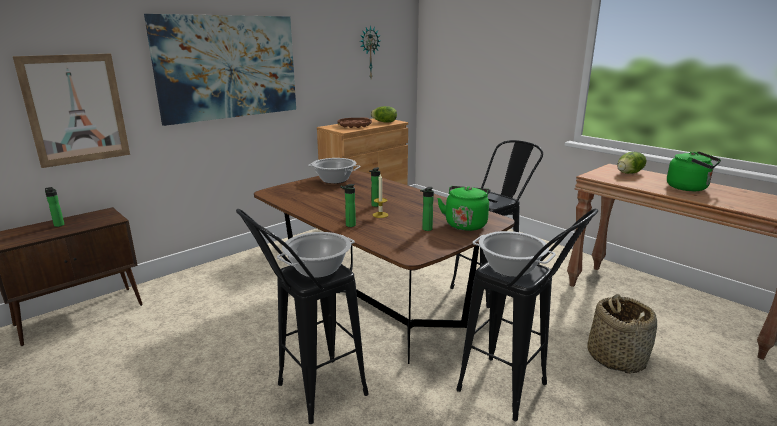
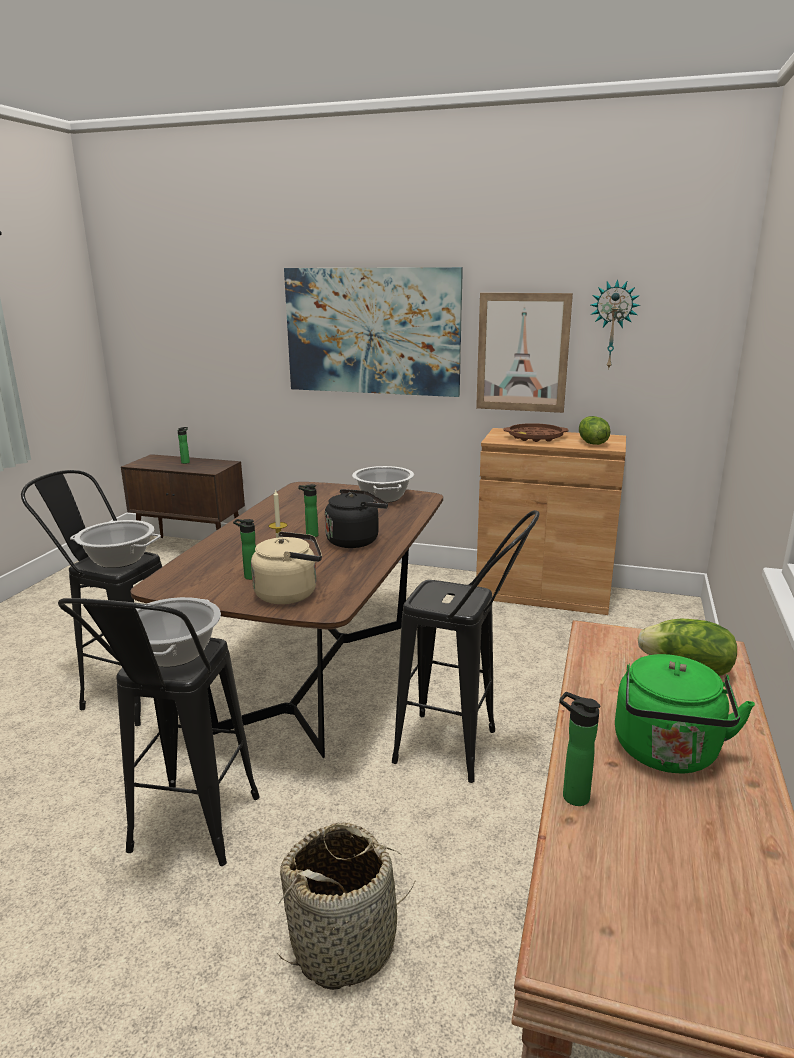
camera: 60 degrees right, 0 degrees up
(76, 109) = (221, 360): picture -> picture (522, 353)
(349, 225) = (229, 540): bottle -> bottle (571, 795)
(400, 198) = (355, 540): none -> black kettle
(465, 224) = (290, 594): green kettle -> beige kettle

